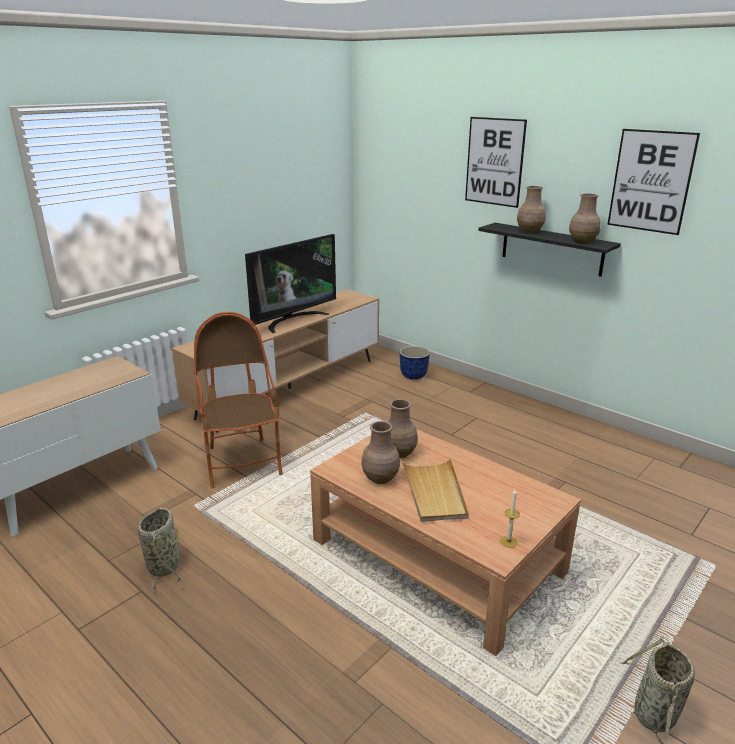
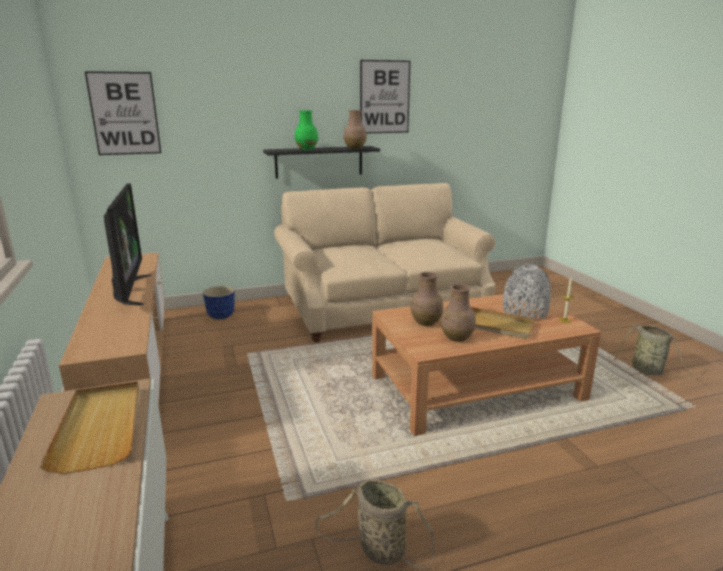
camera: 60 degrees left, 5 degrees down
(90, 382) = (100, 427): none -> beige tray
(242, 463) = (241, 445): armchair -> none
(494, 162) = (253, 94): picture -> picture (124, 113)
(499, 508) = (525, 312): none -> grey vase
(530, 231) = (307, 149): brown vase -> green vase
(547, 444) = (383, 307): none -> beige sofa

